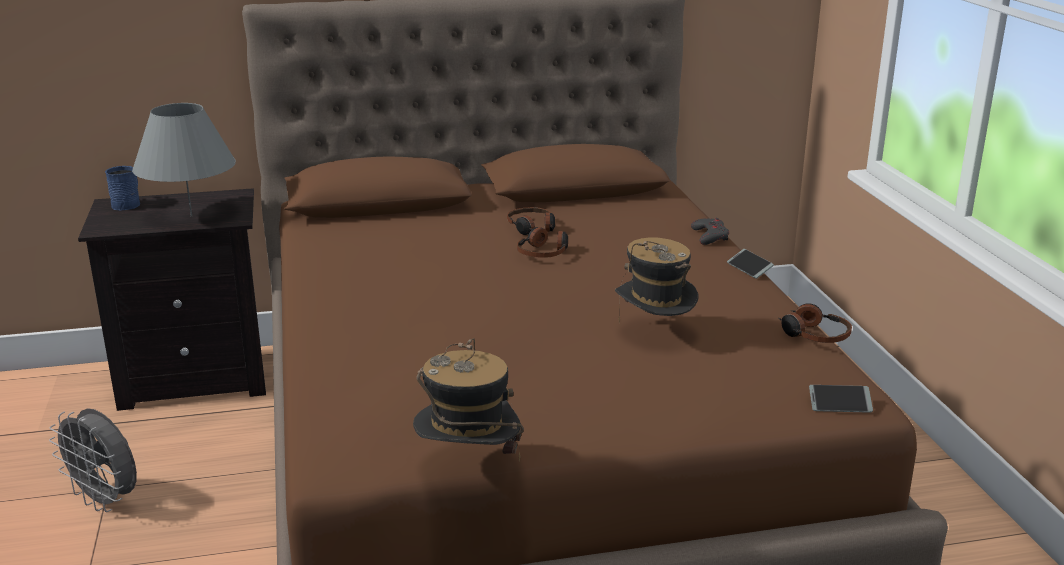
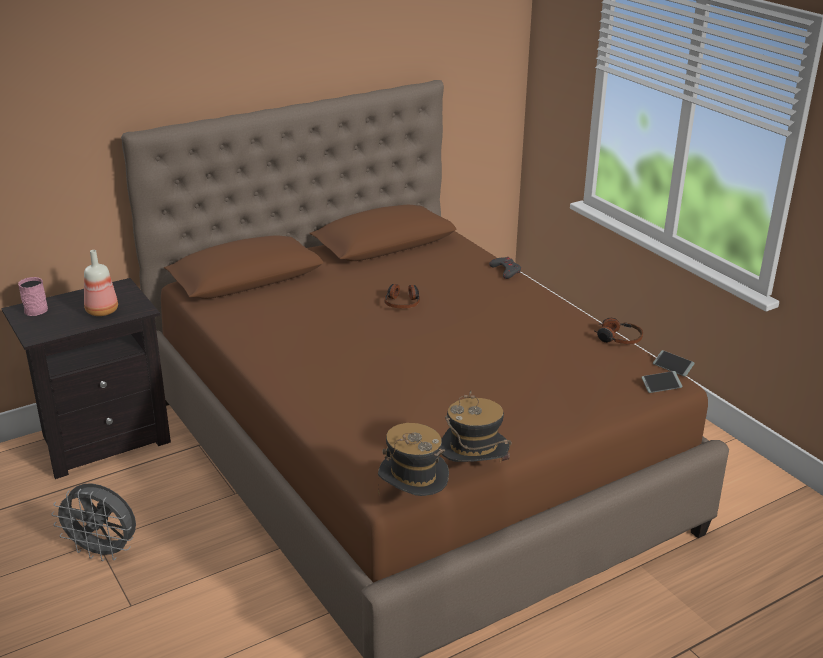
camera: 20 degrees left, 5 degrees up
(128, 204) = (36, 308): blue mug -> pink mug
(191, 216) = (102, 312): grey table lamp -> bottle
(532, 228) = (378, 283): headphones -> none
(654, 335) = (520, 356): hat -> hat (412, 503)
(749, 268) = (548, 293): phone -> phone (672, 367)

